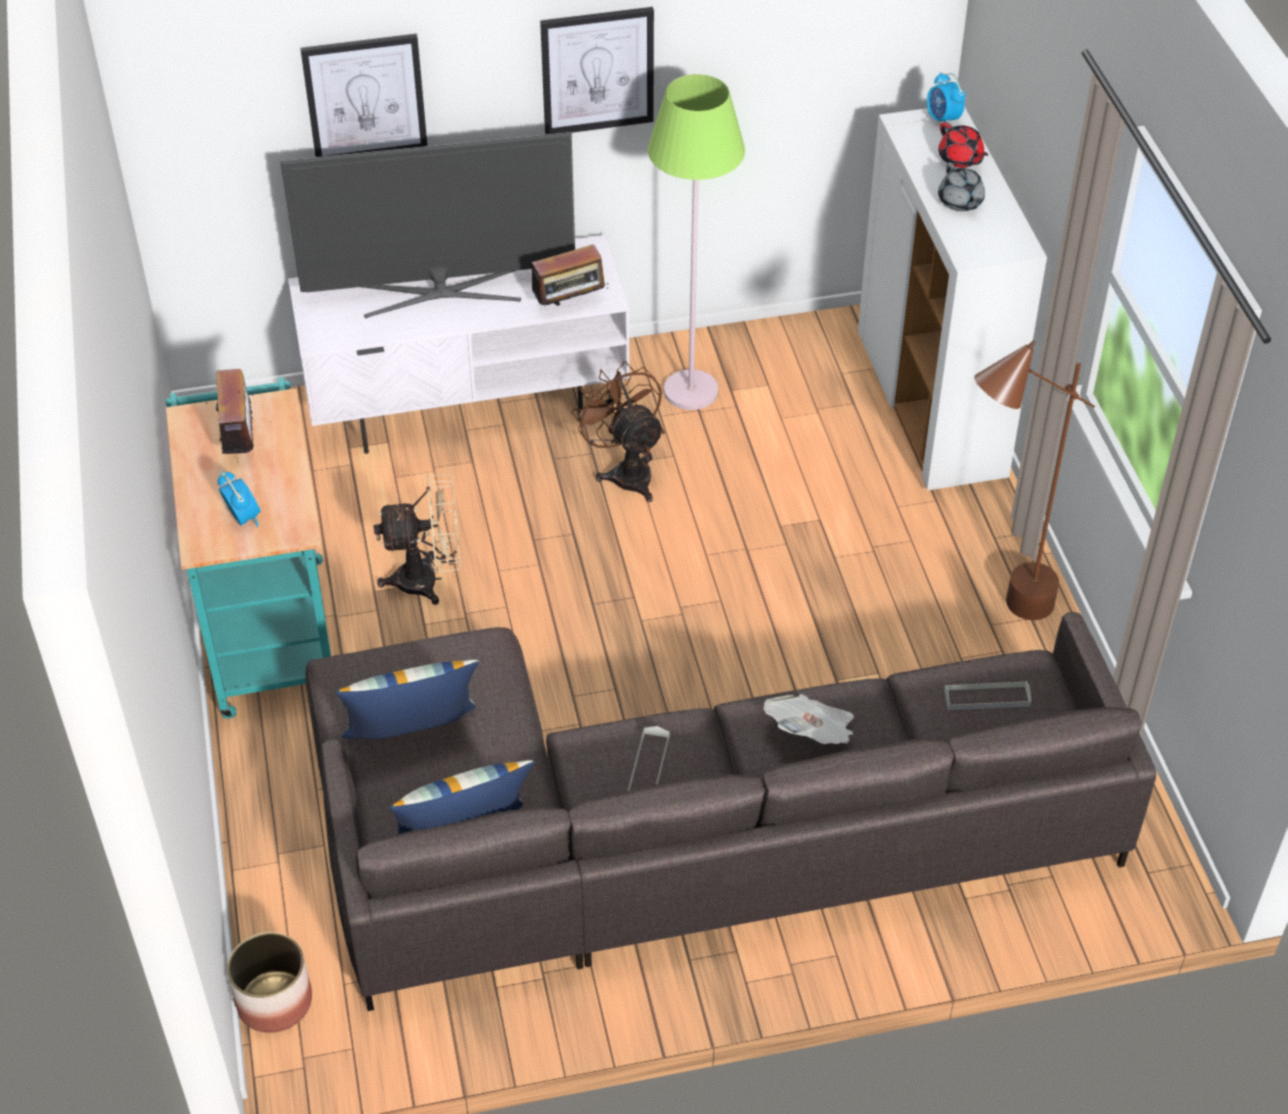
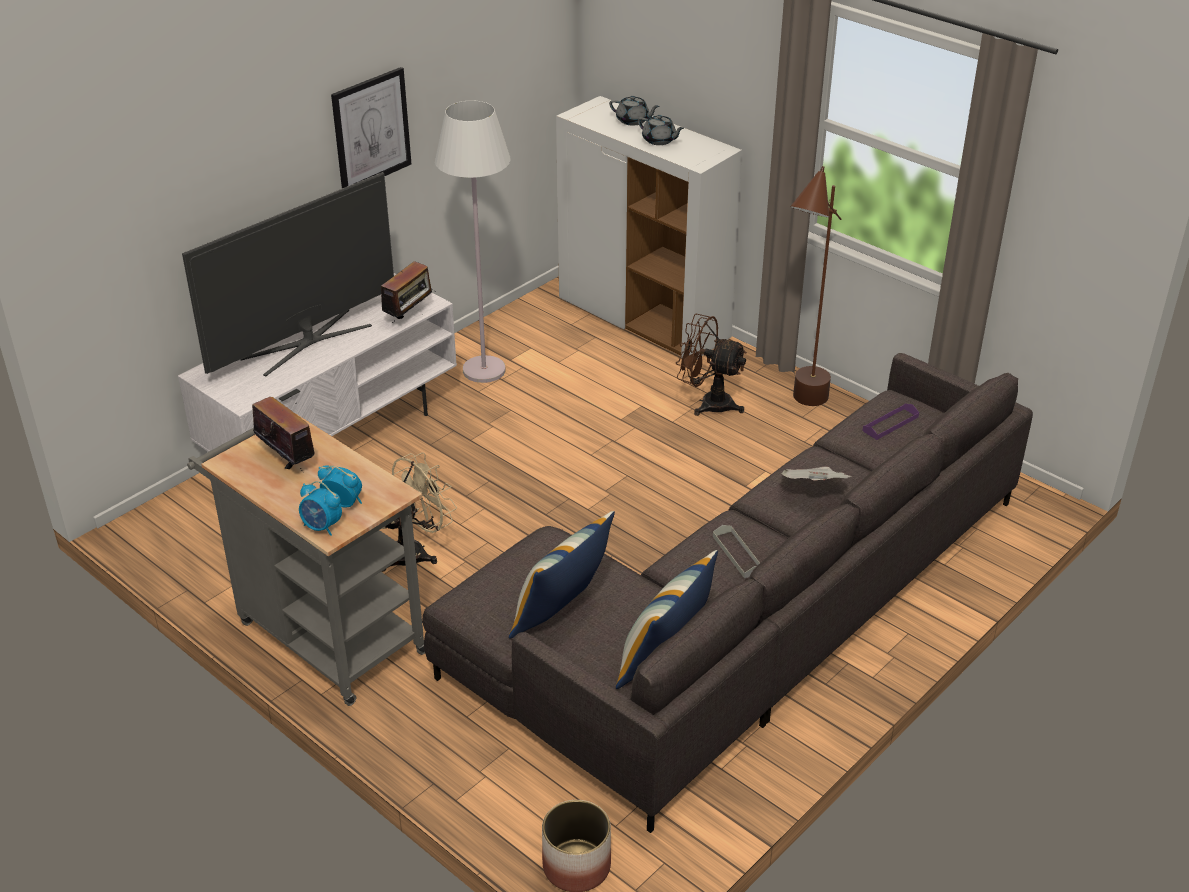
camera: 35 degrees left, 10 degrees down
(270, 626) = (323, 632): turquoise cart -> grey cart
(365, 98) = (218, 192): picture -> none
(626, 472) = (488, 431): brown fan -> brown fan (708, 403)
(690, 391) = (484, 370): green floor lamp -> white floor lamp
(943, 119) = (598, 106): alarm clock -> alarm clock (322, 527)
(960, 159) = (633, 121): red teapot -> grey teapot
(987, 698) = (890, 424): grey tray -> purple tray

